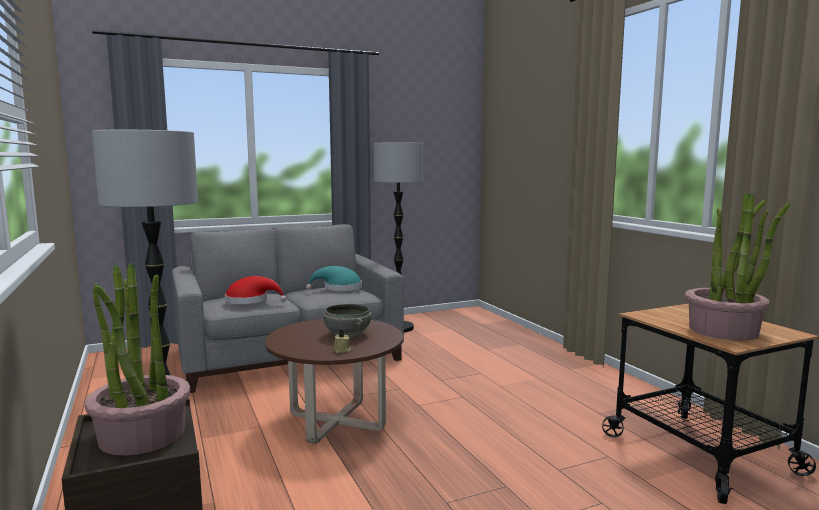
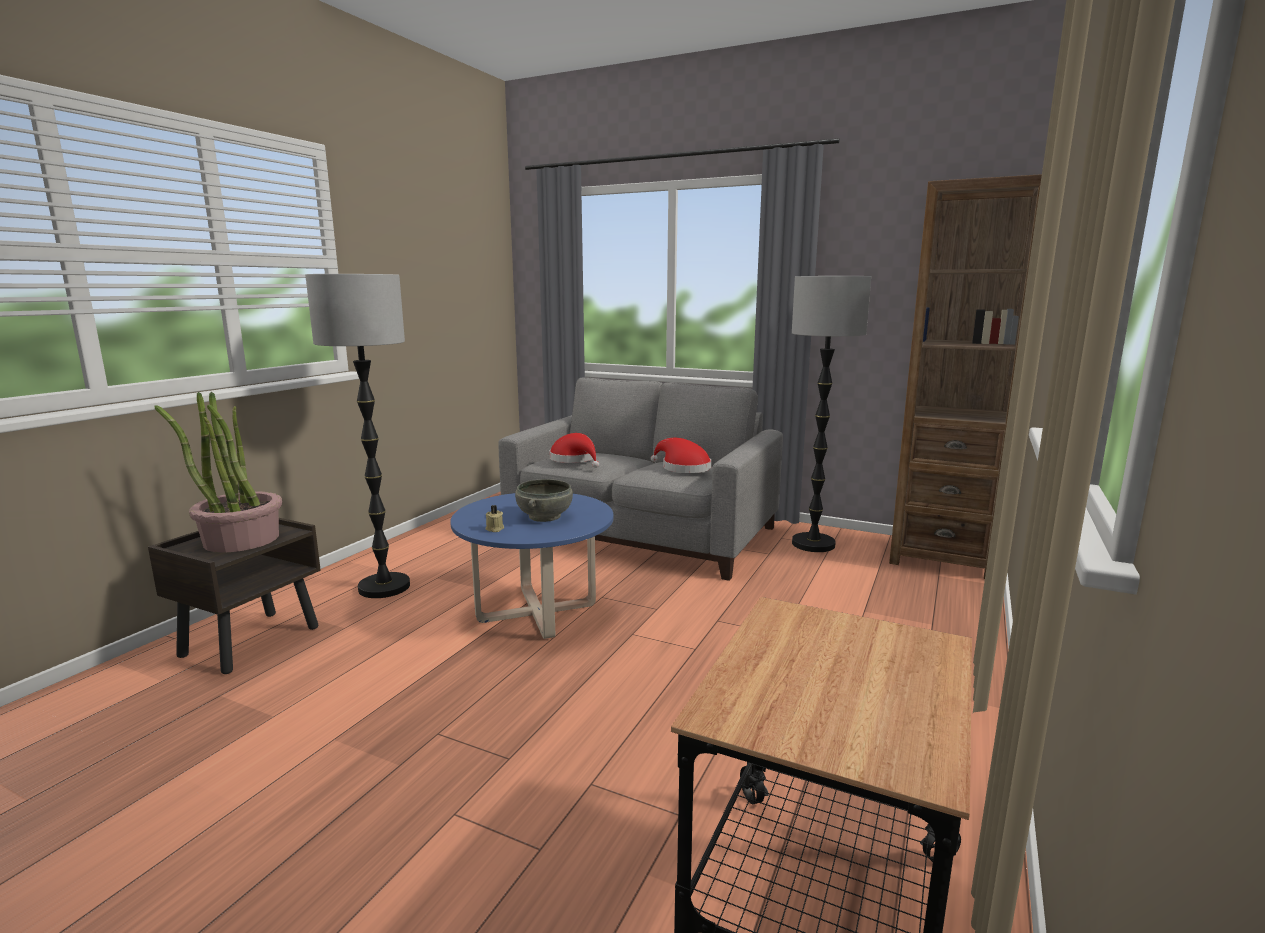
camera: 50 degrees right, 5 degrees up
(336, 421) = (536, 612): brown coffee table -> blue coffee table
(339, 288) = (682, 468): turquoise hat -> red hat
(464, 316) = (942, 557): none -> brown bookcase
(724, 331) = (802, 695): potted plant -> none

